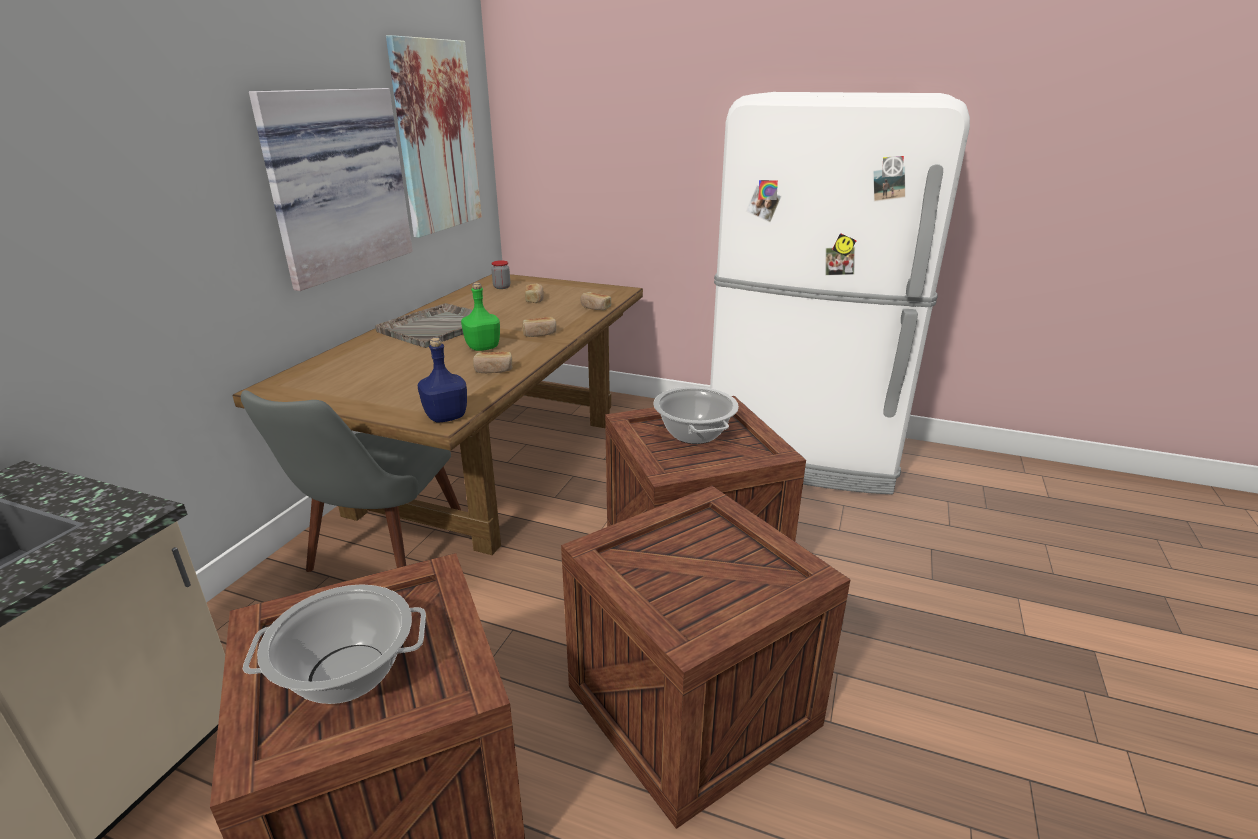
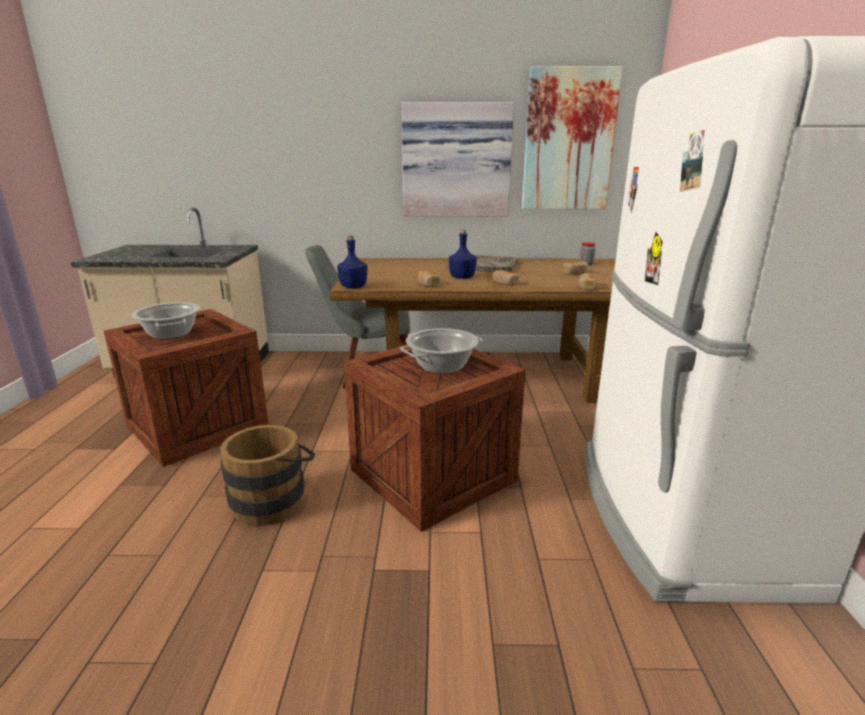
camera: 70 degrees right, 5 degrees down
(482, 347) = (461, 277): green bottle -> blue bottle
(692, 702) = (273, 500): crate -> brown bucket

